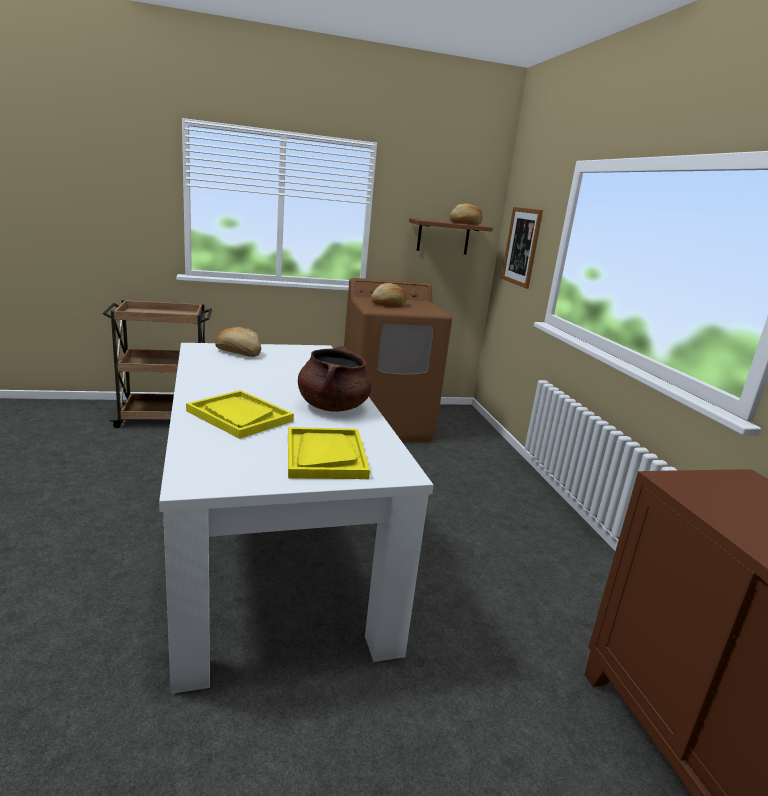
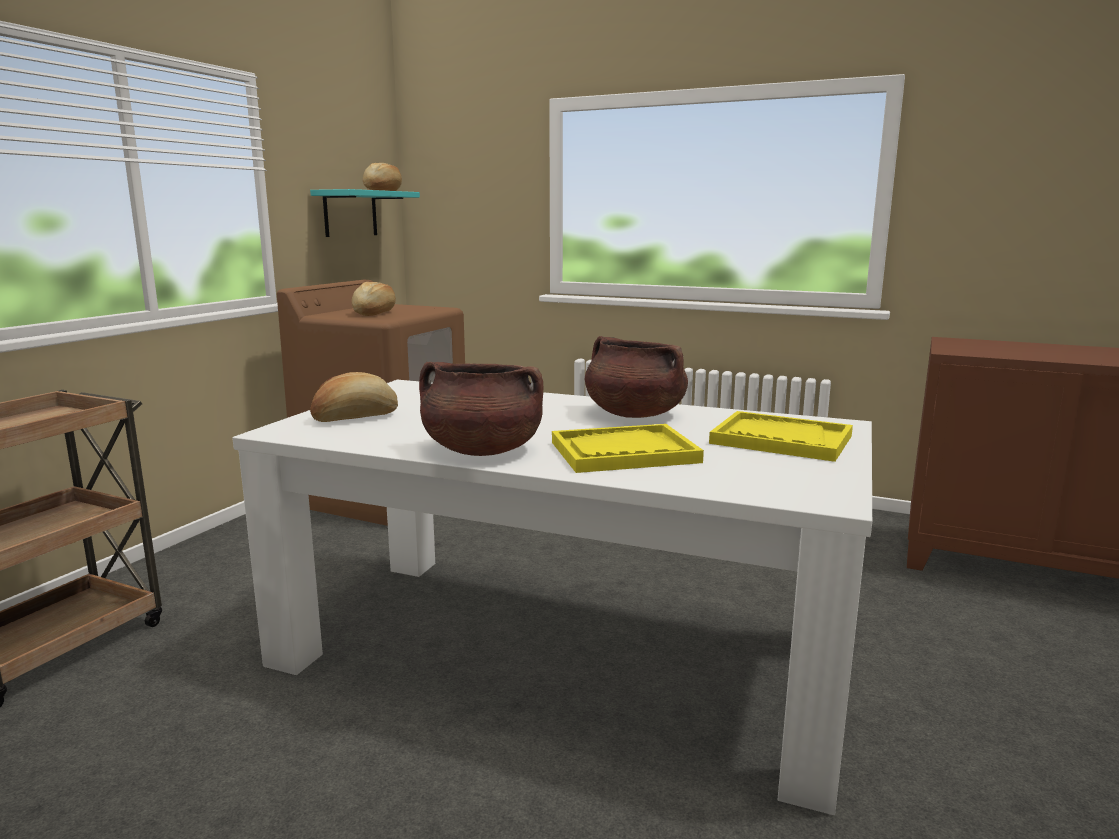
camera: 50 degrees left, 5 degrees down
(206, 386) = (481, 450): none -> brown cooking pot
(443, 237) = (350, 213): brown shelf -> turquoise shelf
(521, 246) = (465, 212): picture -> none

